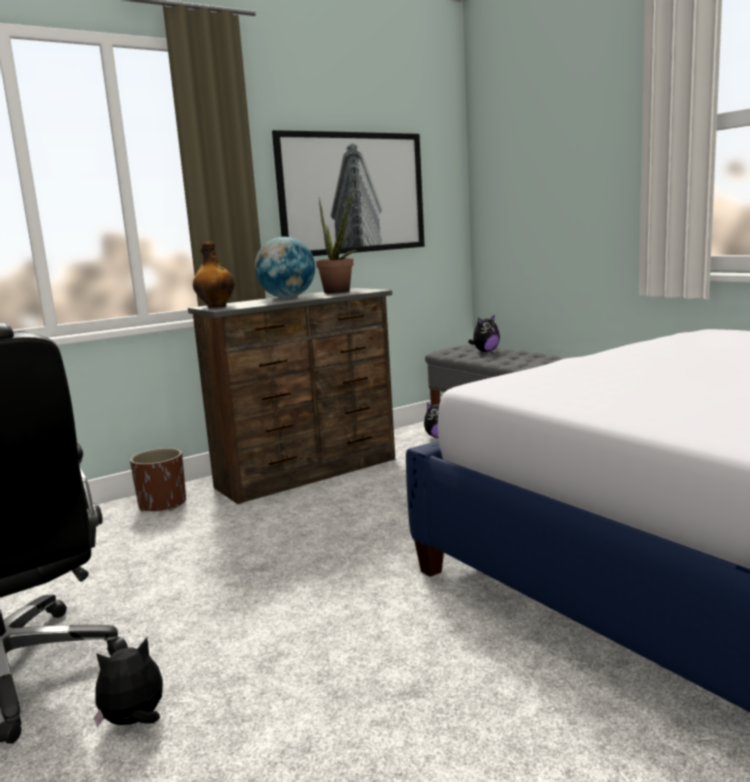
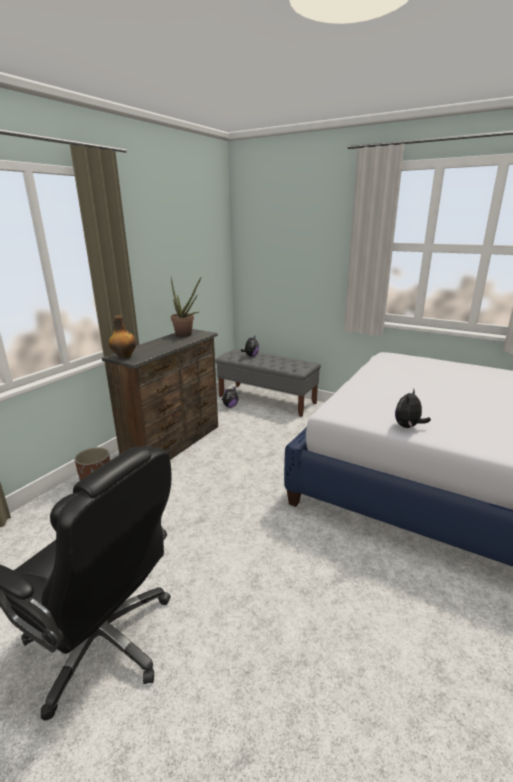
camera: 25 degrees left, 10 degrees up
(135, 721) = (213, 642): plush toy -> plush toy (408, 427)
(287, 297) = (159, 343): globe -> none
(353, 193) = (177, 266): picture -> none

